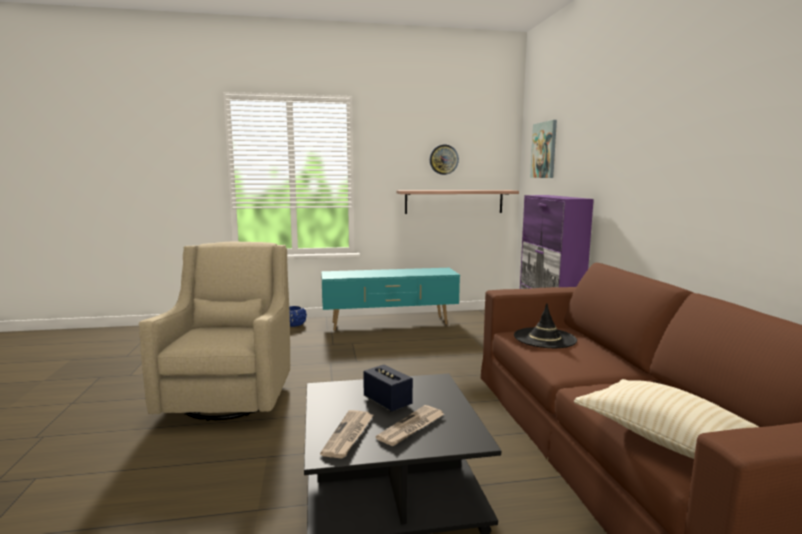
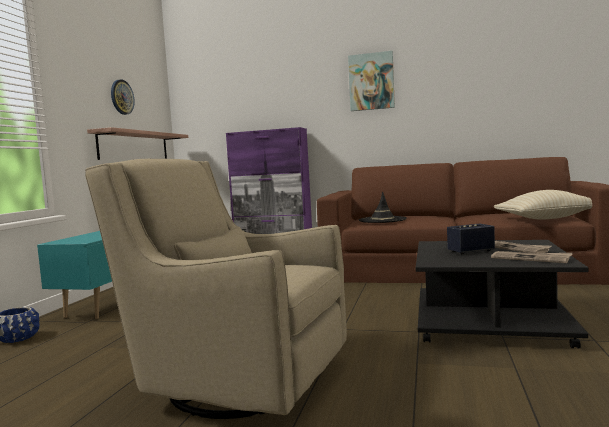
camera: 65 degrees left, 5 degrees down
(544, 150) = (218, 94): picture -> picture (371, 81)

